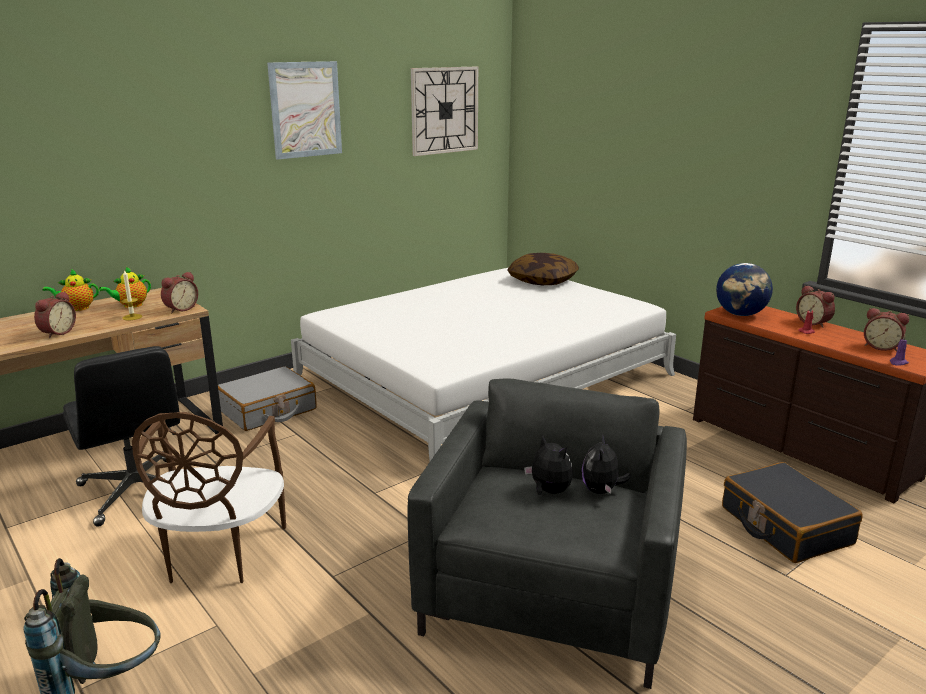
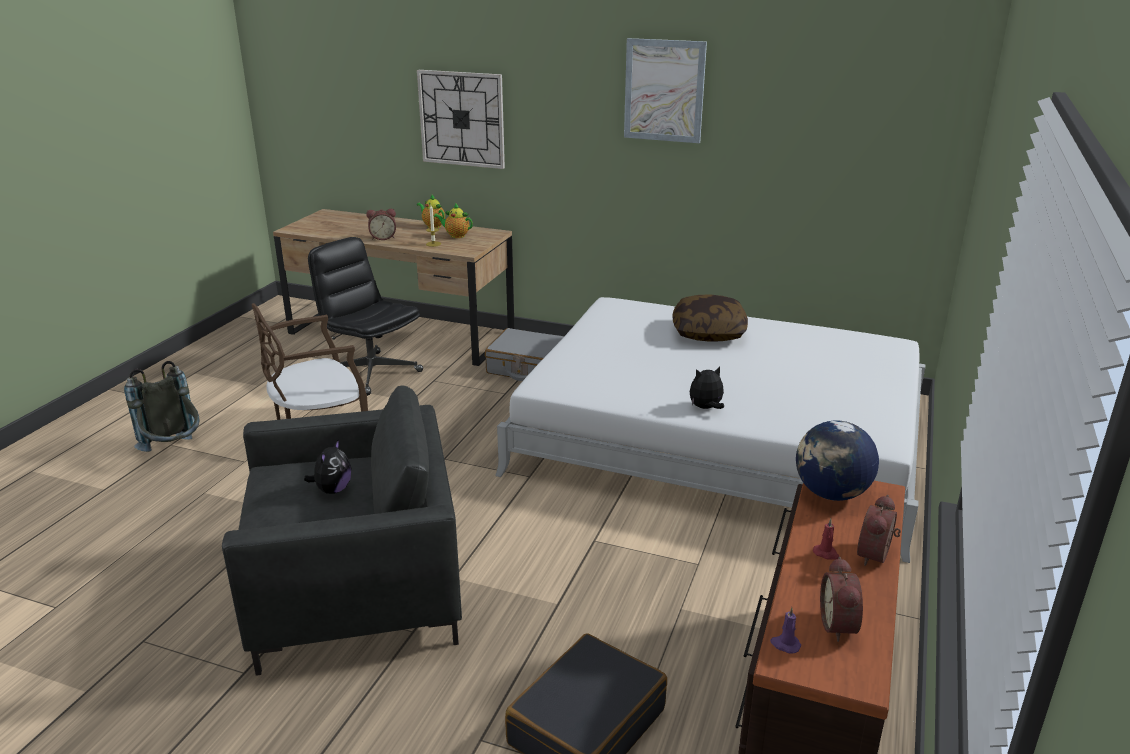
camera: 60 degrees right, 5 degrees up
(136, 492) = (371, 373): black office chair -> black office chair turned 105 degrees clockwise
(180, 309) = (466, 249): alarm clock -> none
(444, 110) = (859, 114): wall clock -> wall clock (462, 119)
(542, 280) = (879, 366): pillow -> pillow (709, 332)
(601, 491) = (350, 515): plush toy -> plush toy (706, 408)

